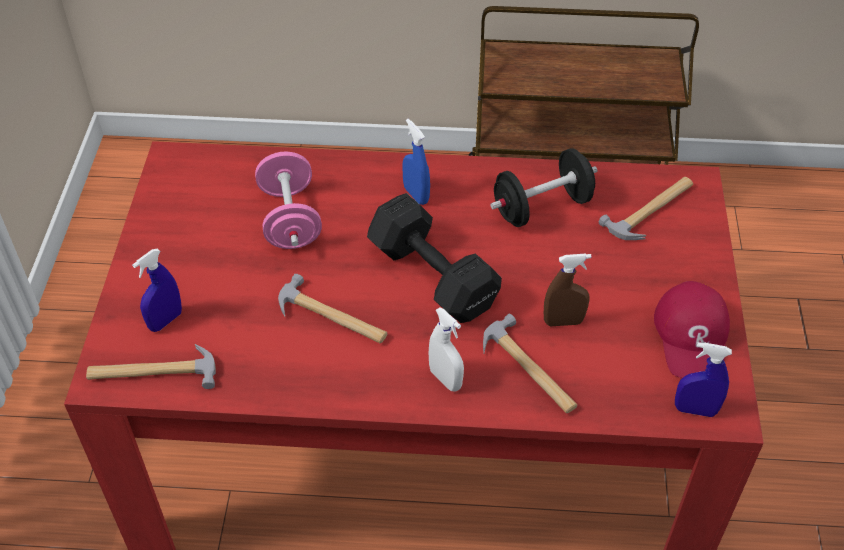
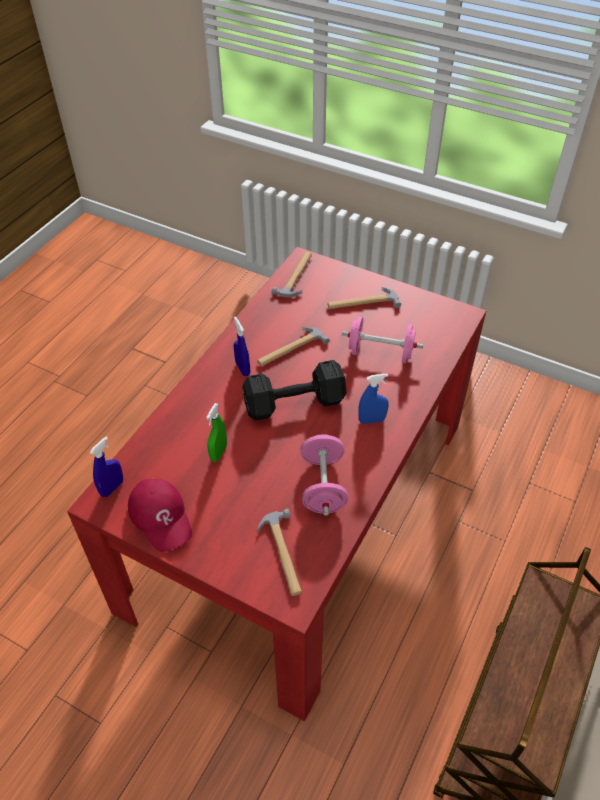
camera: 115 degrees right, 0 degrees up
(165, 321) = (328, 287): blue spray bottle -> blue spray bottle (242, 369)
(445, 379) = (215, 382): white spray bottle -> none
(528, 370) = (196, 421): hammer -> hammer (362, 303)
(542, 207) = (323, 486): black dumbbell -> pink dumbbell
(563, 321) = (218, 453): brown spray bottle -> green spray bottle
(692, 336) = (161, 516): red cap -> red cap turned 150 degrees counterclockwise

